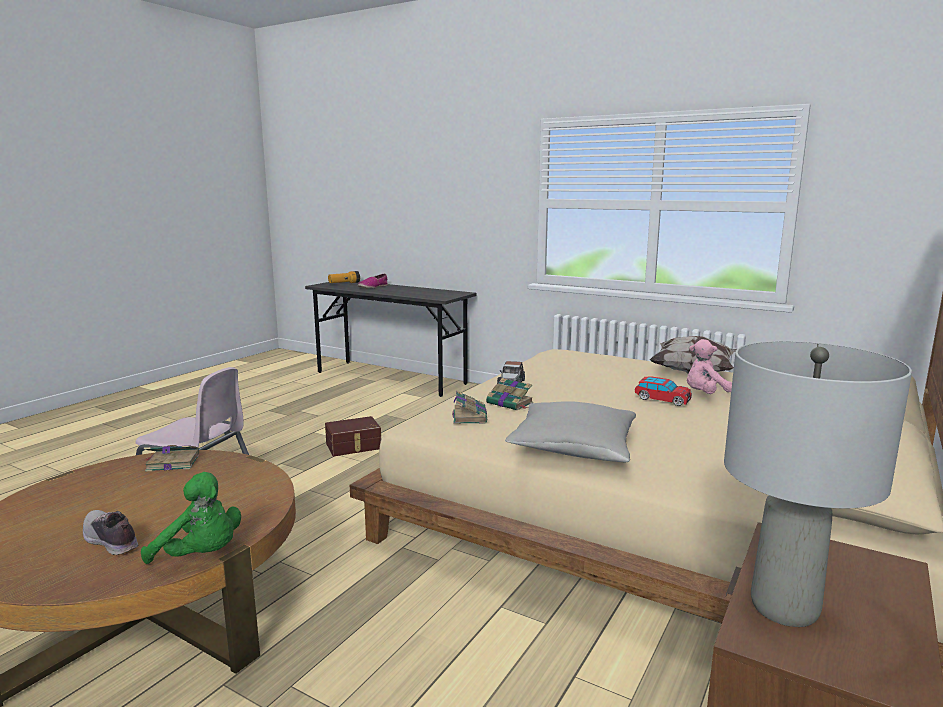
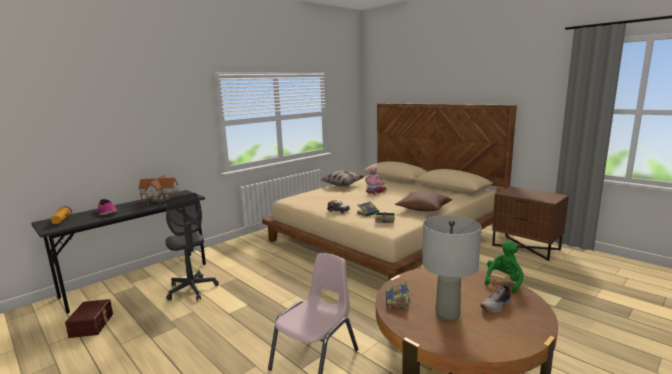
camera: 75 degrees left, 0 degrees up
(354, 446) = (270, 297): brown storage box -> brown storage box (93, 325)
(371, 404) = (192, 289): none -> grey office chair
(426, 291) = (160, 199): none -> toy house
(573, 448) = (423, 209): grey pillow -> brown pillow
(785, 607) = (536, 197): grey table lamp -> grey table lamp (447, 314)

